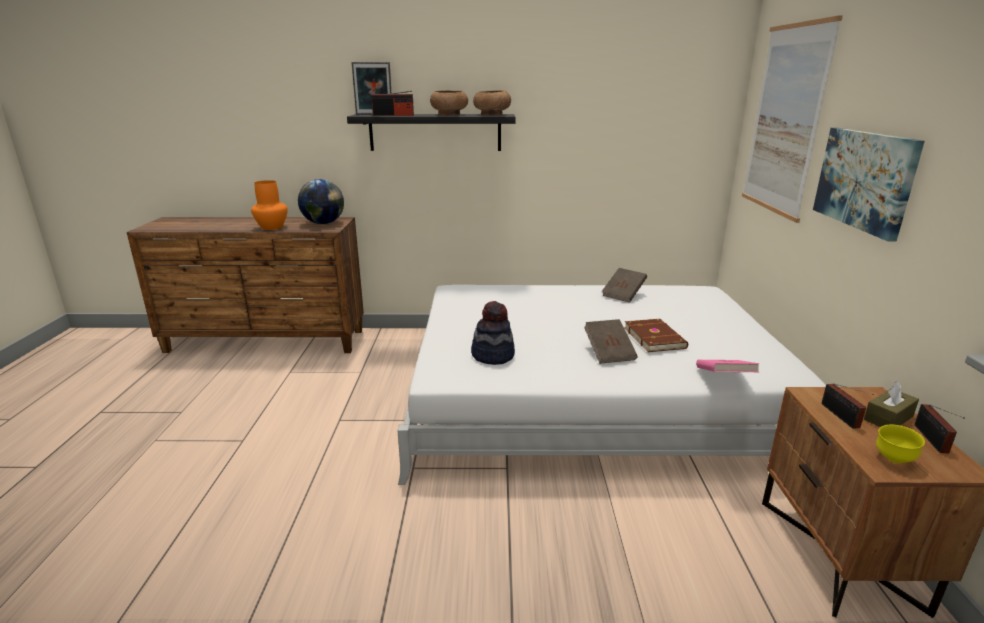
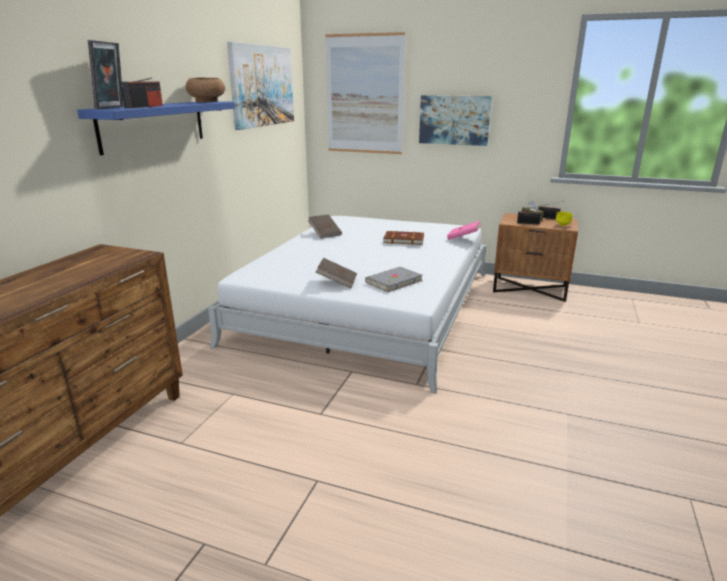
camera: 70 degrees left, 0 degrees up
(271, 227) = (68, 280): orange vase -> none
(323, 223) = (104, 257): globe -> none
(435, 132) = (154, 125): black shelf -> blue shelf
(449, 114) = (178, 103): brown bowl -> none
(493, 355) = (393, 281): hat -> grey book
(609, 352) = (412, 253): brown book -> brown book (337, 282)
(630, 100) = (262, 86): none -> picture

